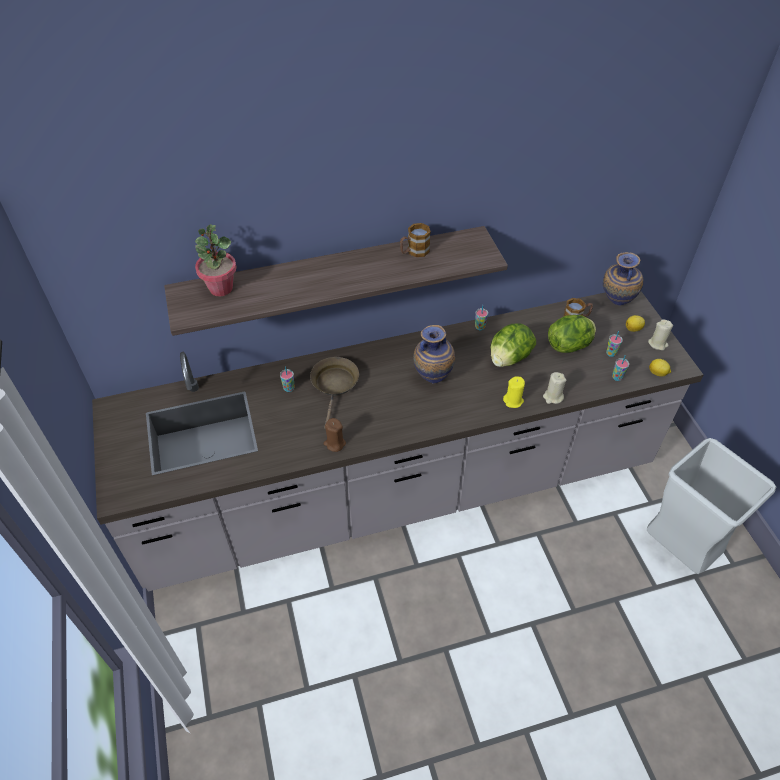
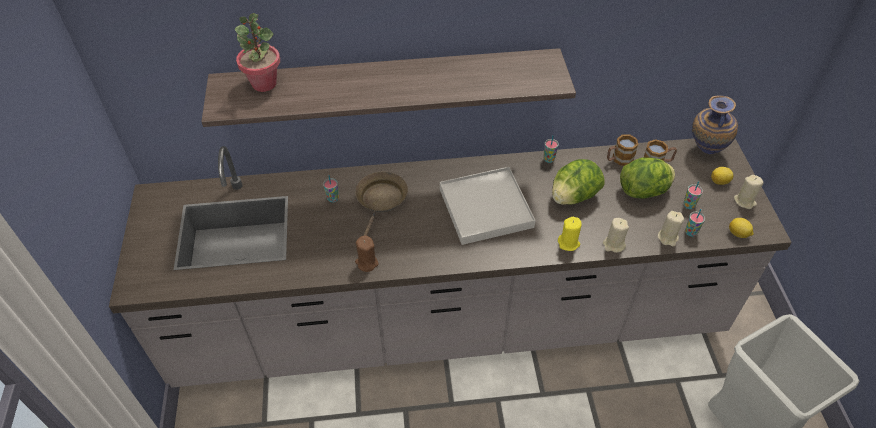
camera: 10 degrees right, 0 degrees up
(414, 252) = (476, 67): mug -> mug (618, 159)
(432, 378) = (486, 208): vase -> white tray
(598, 384) = (668, 237): none -> beige candle

